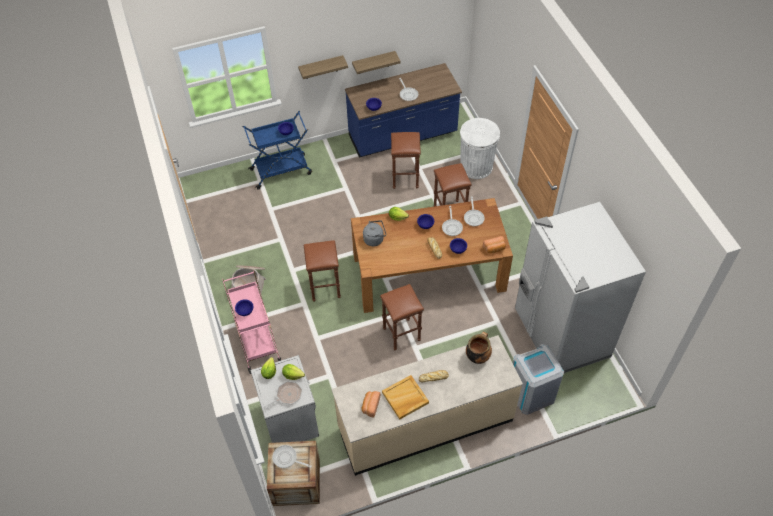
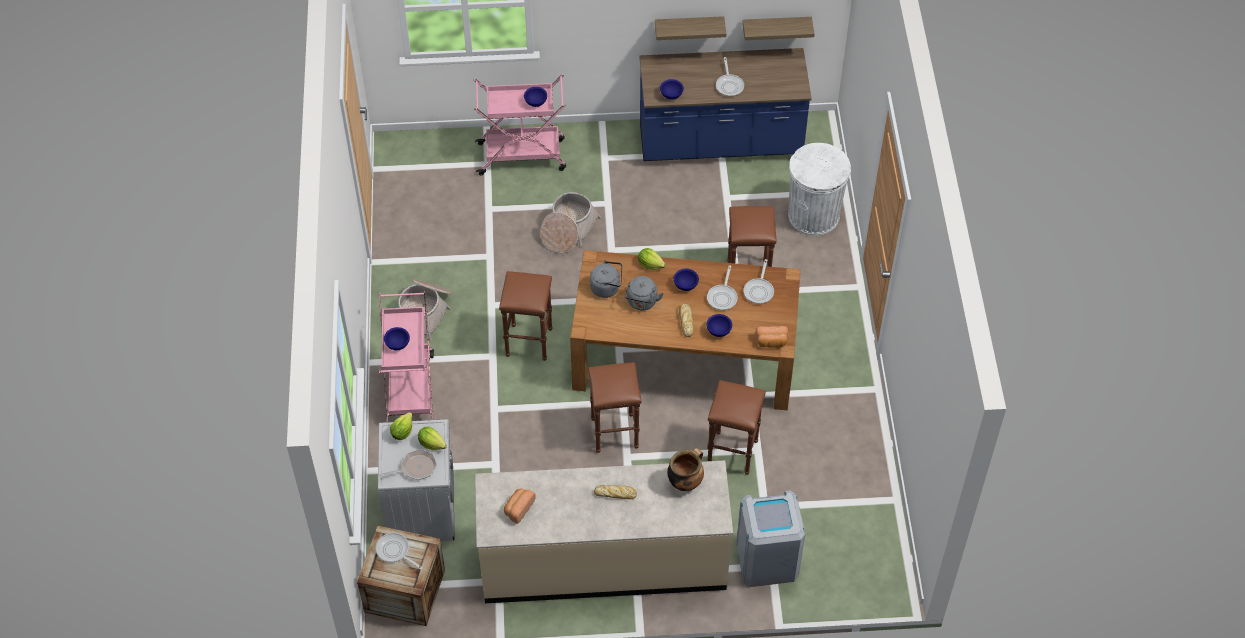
camera: 15 degrees right, 0 degrees up
(281, 172) = (522, 157): blue cart -> pink cart
(321, 67) = (606, 19): shelf -> shelf (776, 27)
(326, 210) = (568, 230): none -> basket
(401, 243) = (642, 302): none -> grey kettle
(404, 179) = (699, 210): brown stool -> brown stool (731, 453)
(405, 398) = (567, 510): beige tray -> none
(561, 333) = (843, 489): white fridge -> none

